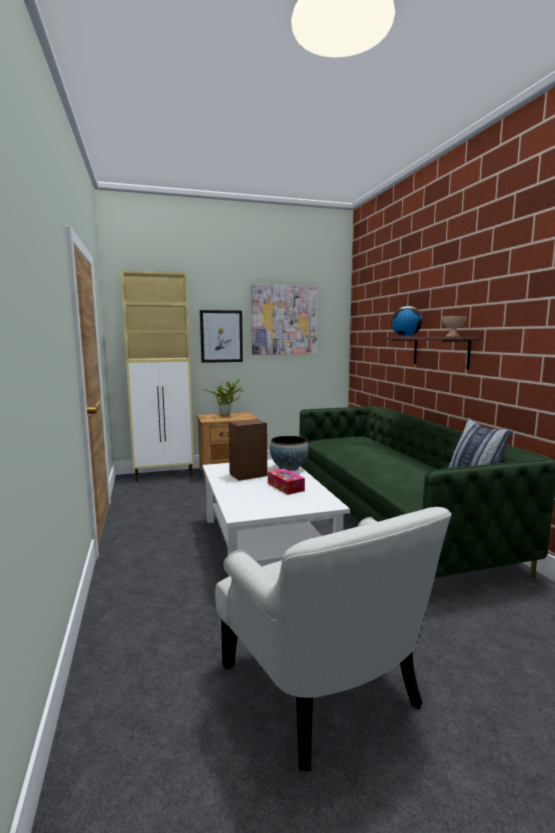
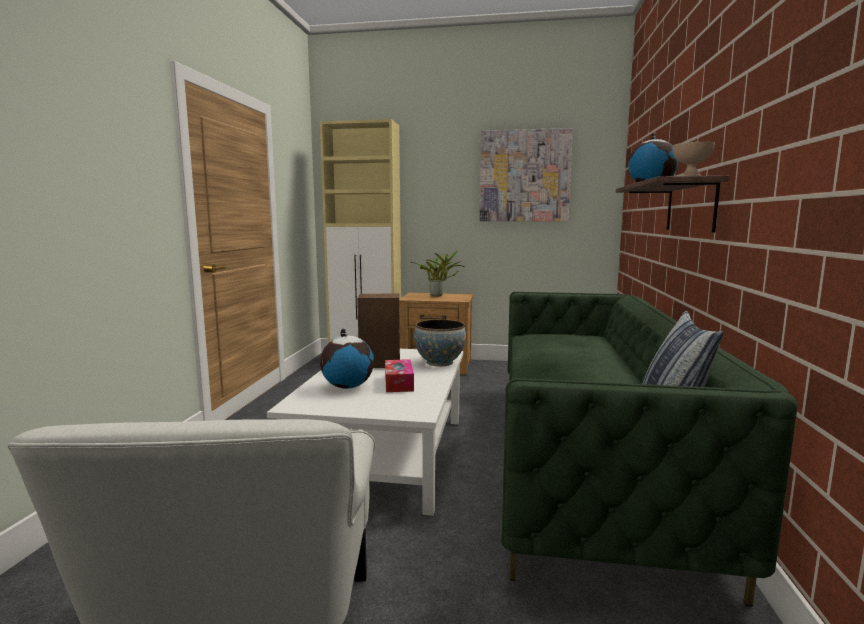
camera: 25 degrees right, 0 degrees up
(221, 336) = (442, 198): picture -> none
(254, 495) = (347, 387): none -> globe

